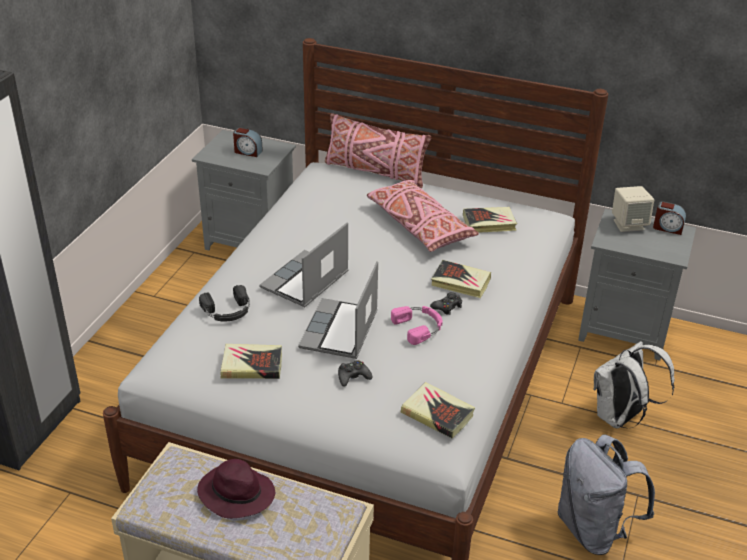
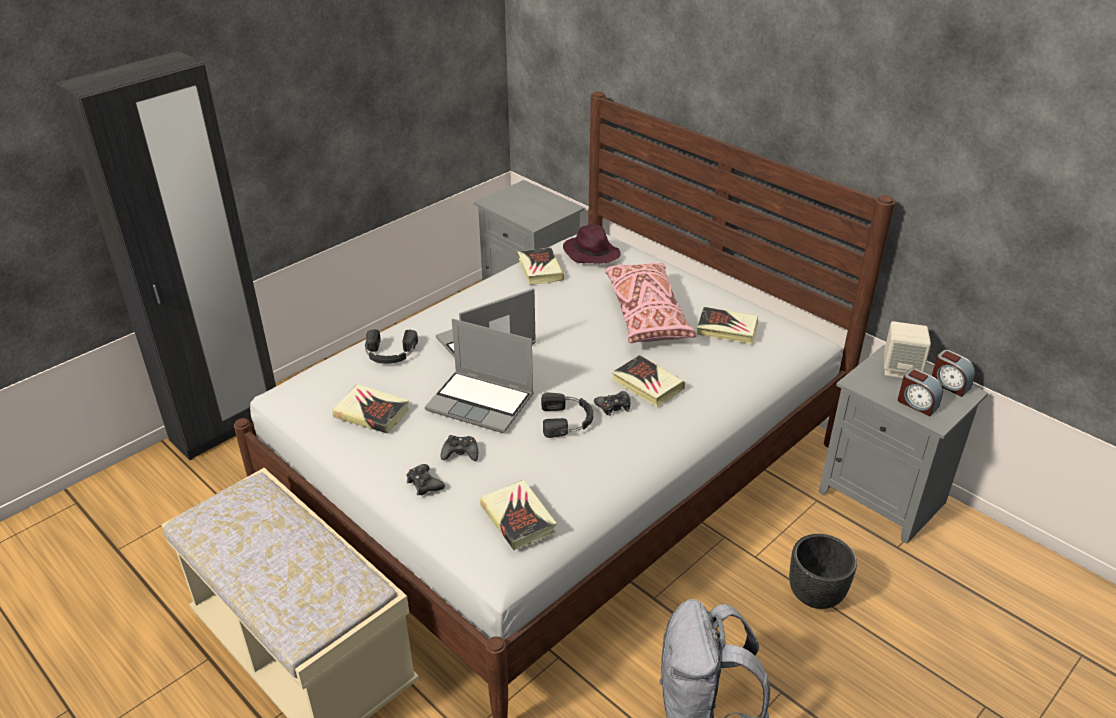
camera: 25 degrees right, 0 degrees up
(235, 494) = (278, 538): purple hat -> purple hat (591, 253)
(247, 152) = (531, 205): alarm clock -> alarm clock (917, 404)
(303, 207) = (540, 270): none -> book
(340, 331) = (482, 402): laptop -> laptop turned 105 degrees counterclockwise
(341, 410) = (424, 484): none -> black game controller
(375, 172) = (643, 250): pink pillow -> none
(419, 327) = (567, 420): pink headphones -> black headphones
(620, 418) = (815, 595): white backpack -> black planter

